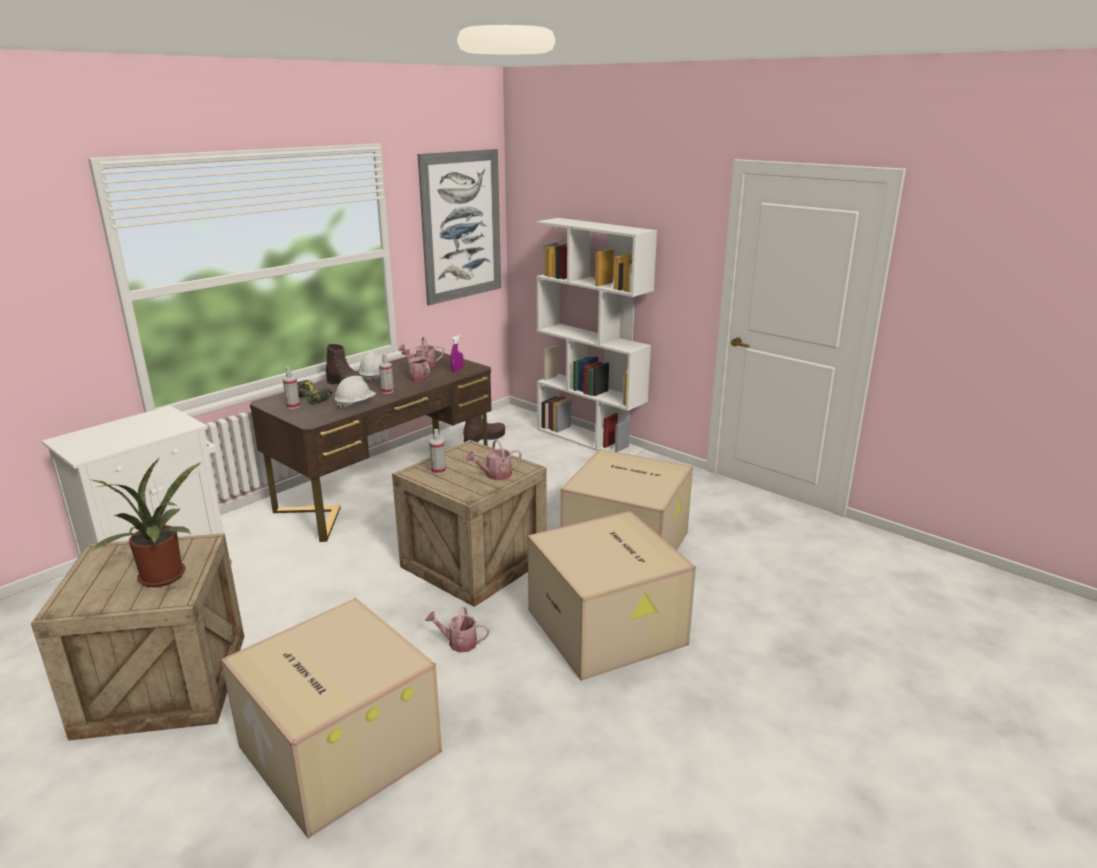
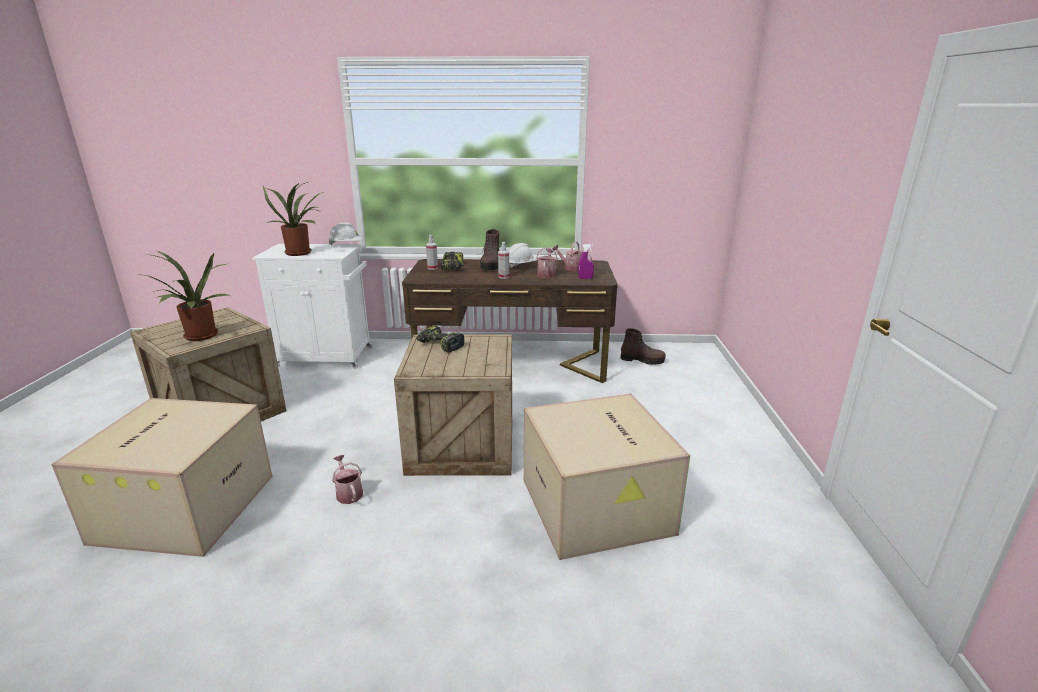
camera: 50 degrees right, 0 degrees up
(125, 438) = (300, 252): none -> potted plant
(355, 404) = (465, 278): white hard hat -> white hard hat (346, 245)
(438, 471) = (439, 345): spray bottle -> power drill
(461, 226) = (678, 148): picture -> none
(495, 475) = (463, 366): watering can -> none
(590, 440) = (735, 400): white bookcase -> none
(608, 627) = (446, 564): cardboard box -> none

